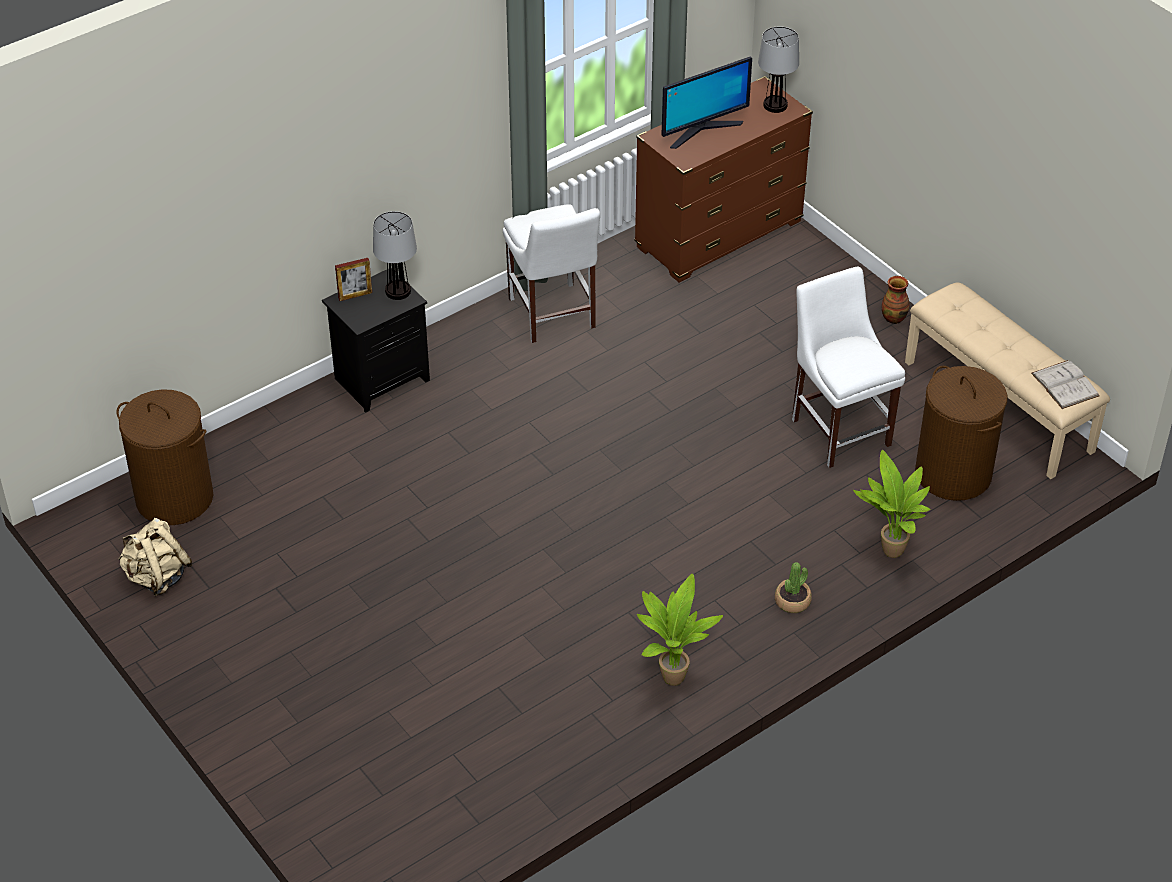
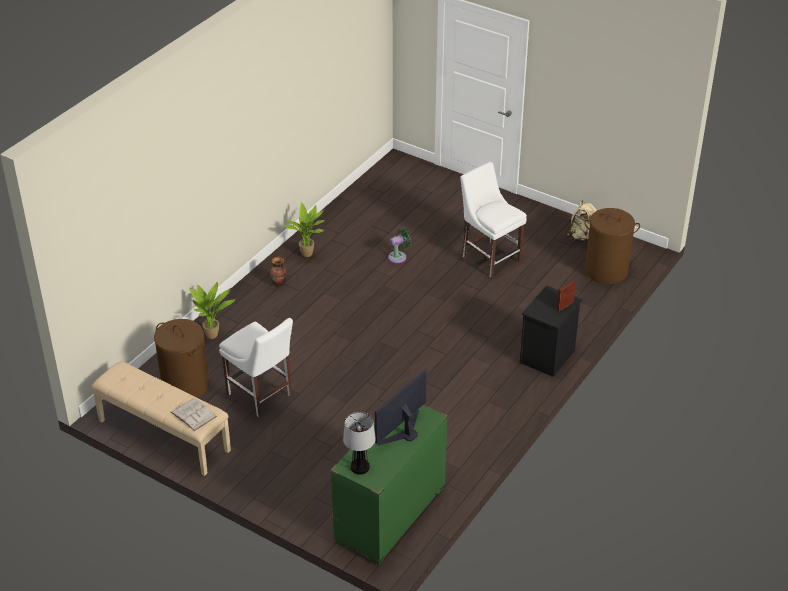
camera: 160 degrees right, 5 degrees down
(398, 291) = (542, 314): table lamp -> none
(506, 625) = (399, 257): none -> green fan
(553, 316) = (471, 423): white chair -> white chair (489, 257)
(719, 235) = (390, 516): brown dresser -> green dresser
(792, 601) = (259, 300): potted plant -> none
(894, 318) = (245, 481): vase -> vase (278, 283)
(1065, 384) = (120, 378): white book -> white book (194, 414)

